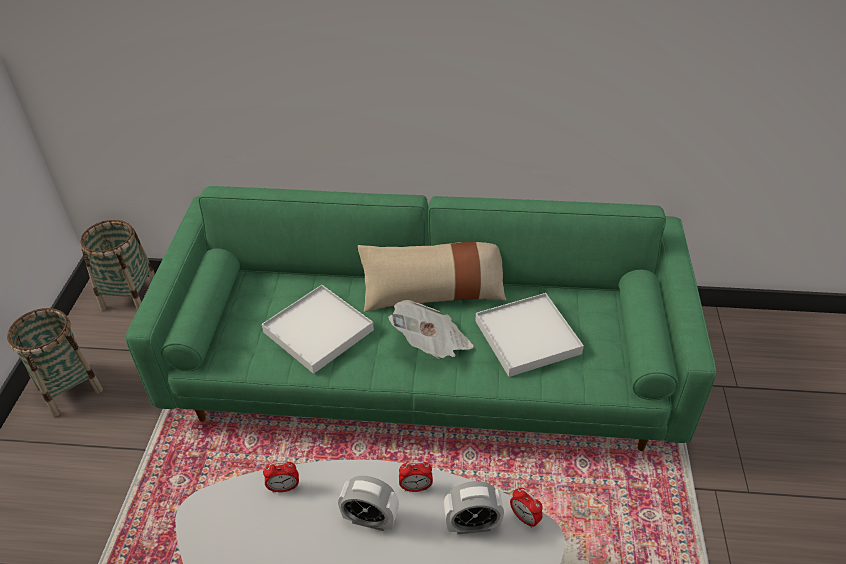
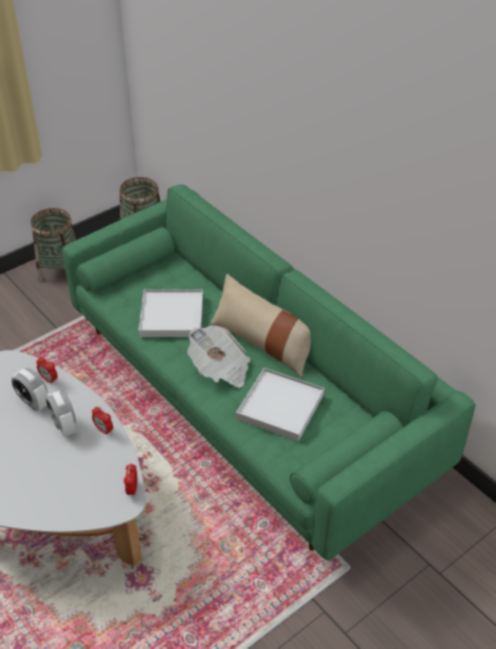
camera: 45 degrees right, 0 degrees up
(472, 525) = (104, 469): alarm clock -> alarm clock (33, 402)

